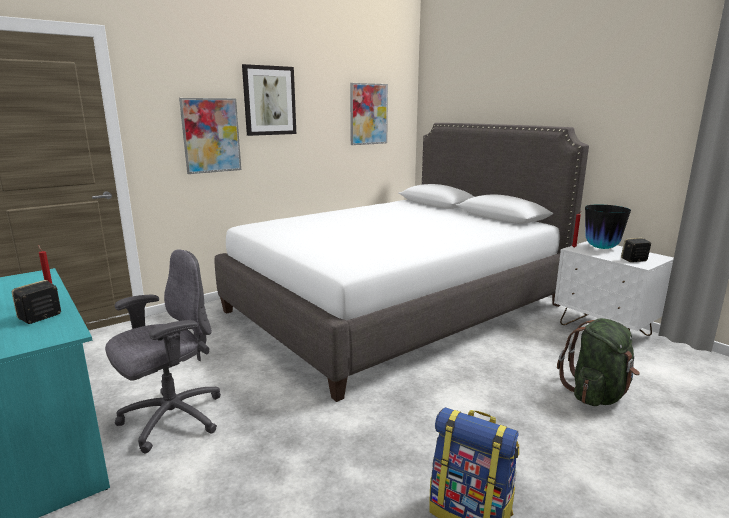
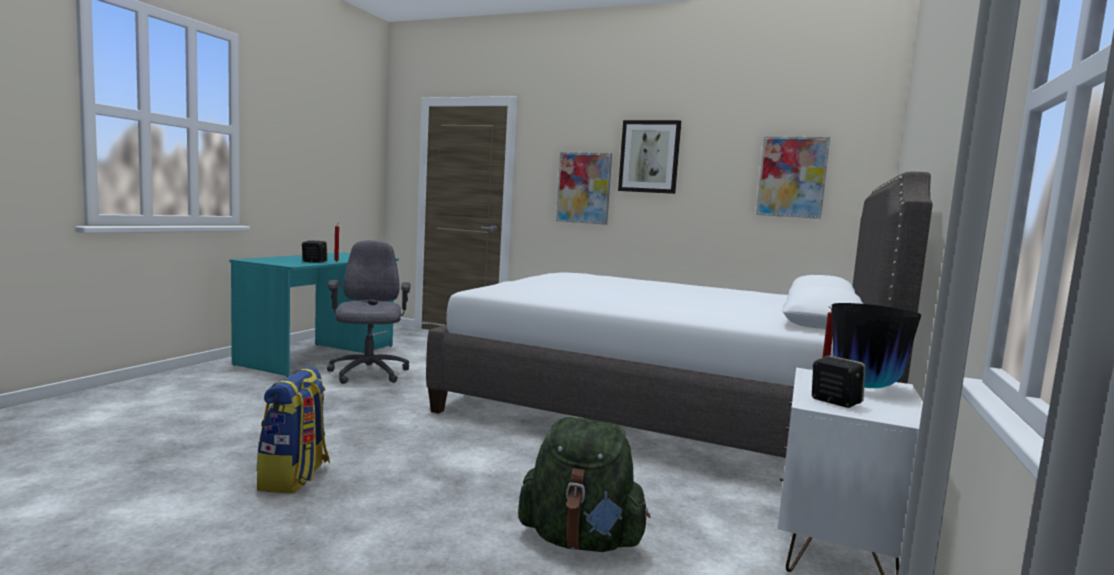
camera: 60 degrees right, 10 degrees down
(171, 419) = (368, 374): grey office chair -> grey office chair turned 120 degrees counterclockwise

